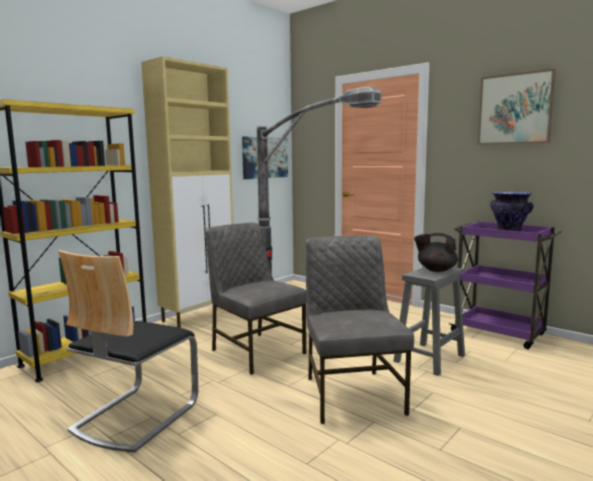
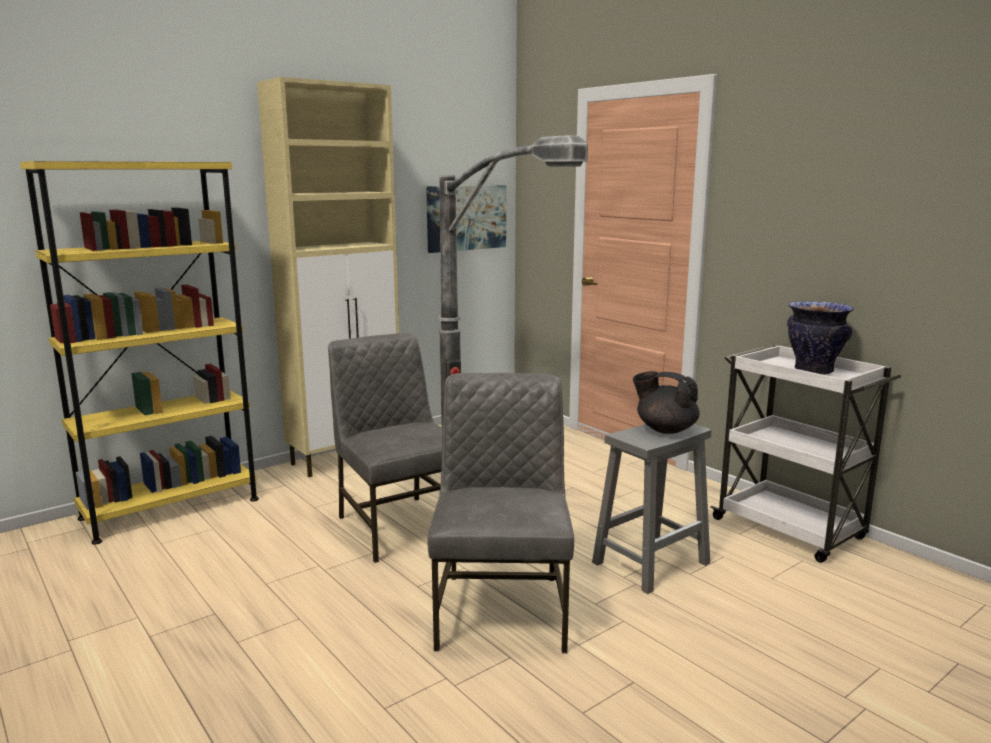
camera: 10 degrees right, 5 degrees up
(135, 416) = (194, 609): chair -> none
(499, 333) = (790, 530): purple cart -> white cart
(515, 109) = (843, 162): picture -> none

